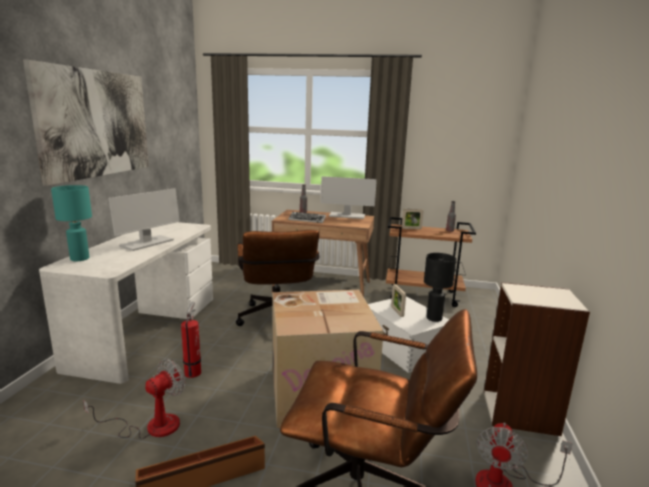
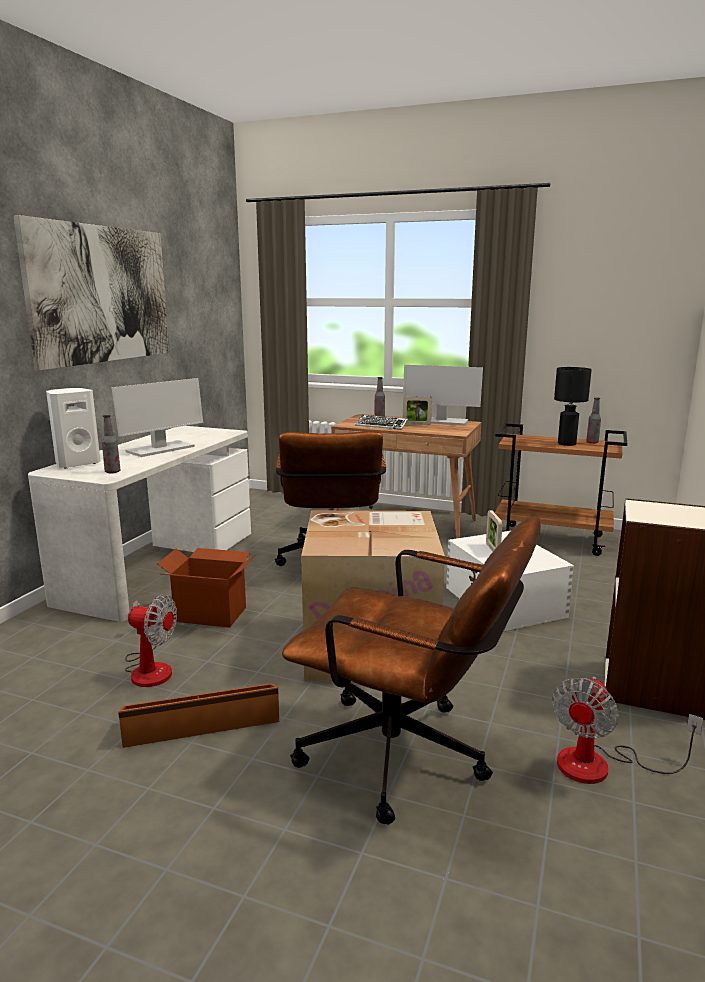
camera: 10 degrees right, 0 degrees up
(80, 258) = (76, 463): turquoise table lamp -> white speaker
(112, 266) = (112, 472): none -> bottle
(151, 426) = (149, 668): fan -> fan turned 60 degrees clockwise
(193, 371) = (211, 614): fire extinguisher -> cardboard box
(411, 228) = (534, 439): picture frame -> picture frame (416, 424)
(433, 318) = (543, 559): black table lamp -> black table lamp (566, 444)

